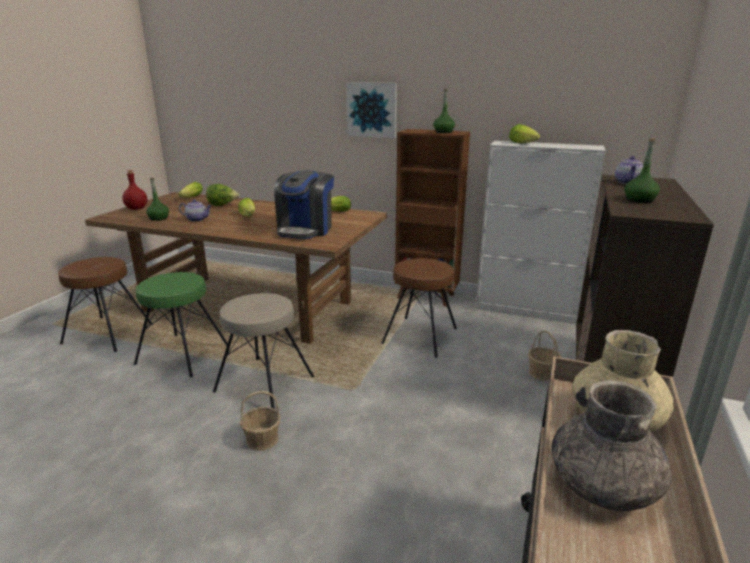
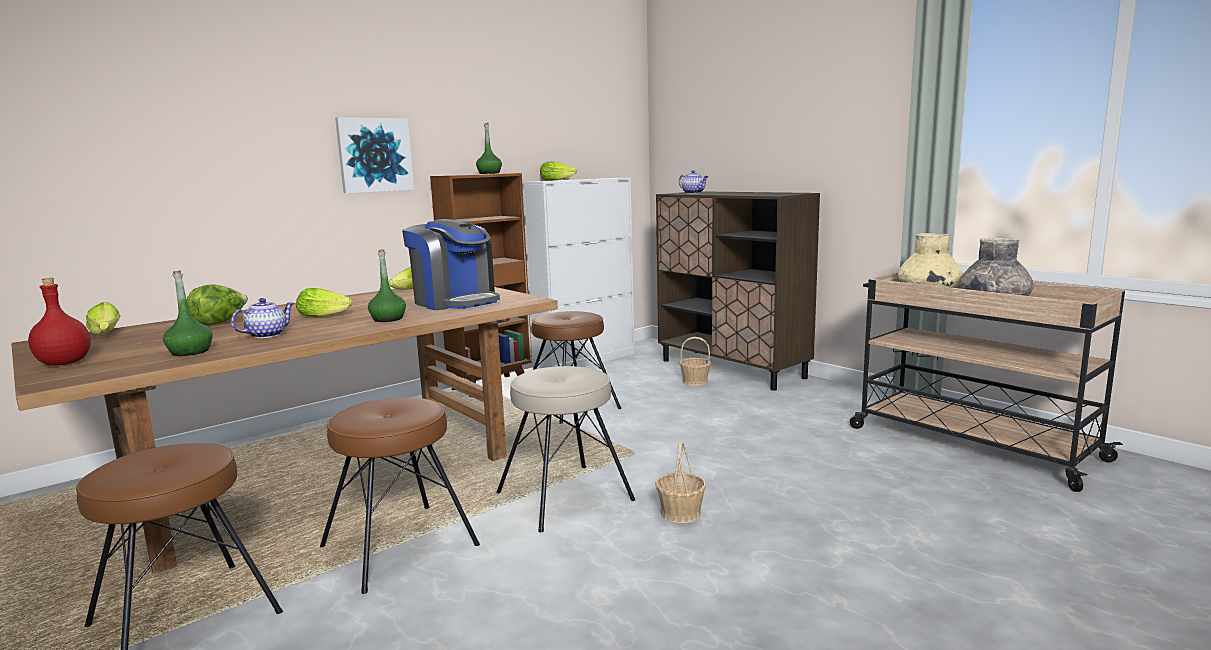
camera: 60 degrees left, 10 degrees down
(182, 355) = (400, 546): green stool -> brown stool
(639, 200) = (748, 194): green bottle -> green bottle (388, 319)

